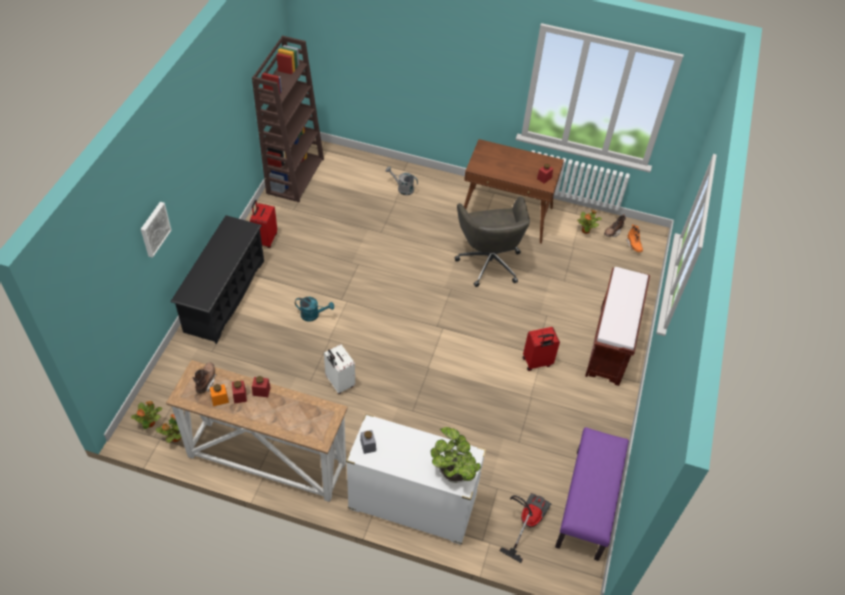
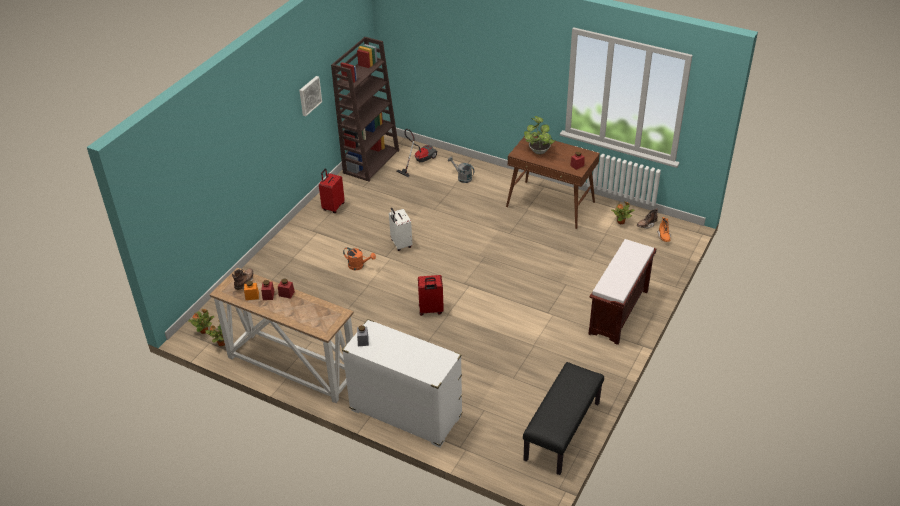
camera: 15 degrees right, 10 degrees down
(154, 229) = (226, 166): picture -> picture (309, 95)
(224, 296) = (288, 245): black shoe rack -> none
(313, 315) = (359, 266): turquoise watering can -> orange watering can
(339, 383) = (367, 317): white suitcase -> white suitcase (400, 244)
(453, 471) = (428, 366): potted plant -> potted plant (538, 150)
(489, 261) = (524, 239): grey office chair -> none
(525, 522) = (502, 438): vacuum cleaner -> vacuum cleaner (419, 161)
(537, 362) = (547, 319): red suitcase -> red suitcase (431, 310)
(587, 504) = (562, 432): purple bench -> black bench

